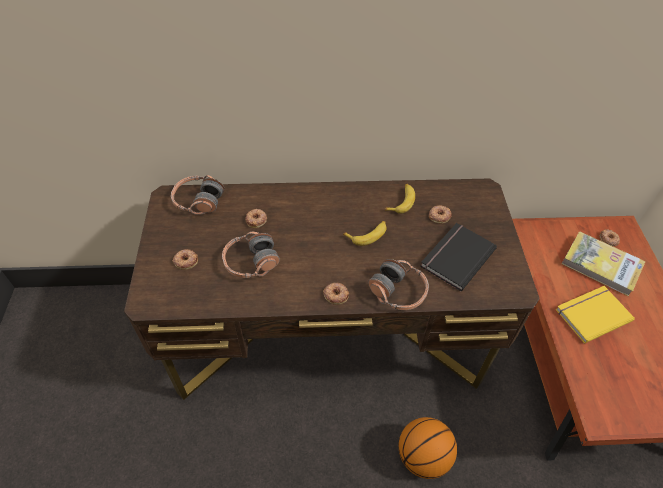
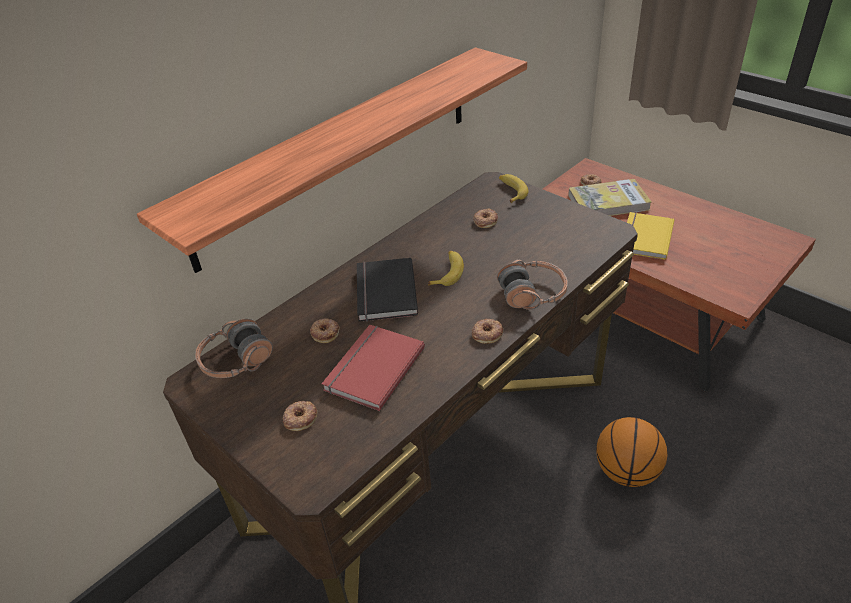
camera: 40 degrees left, 10 degrees down
(251, 262) = (372, 368): headphones -> red book
(340, 106) = (339, 152): none -> shelf
(401, 201) = (440, 231): banana -> banana (511, 191)
(455, 257) = (539, 239): black book -> black book (383, 292)

